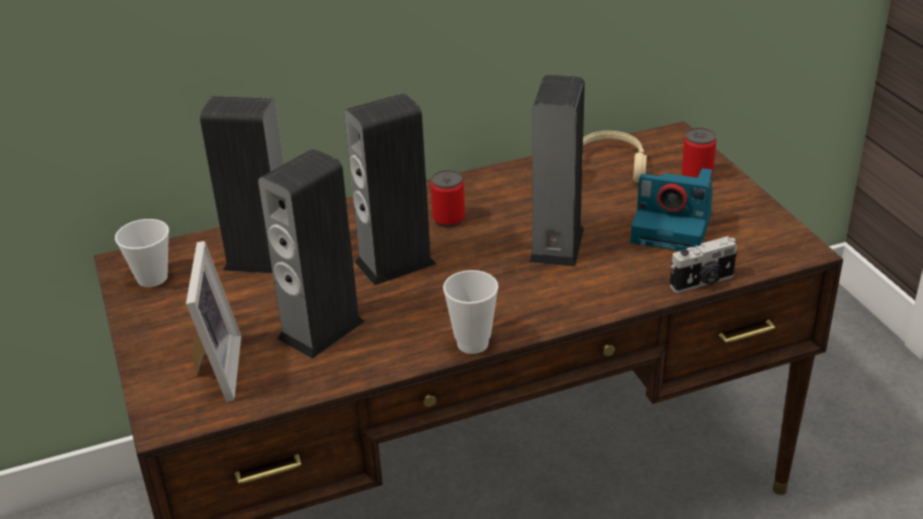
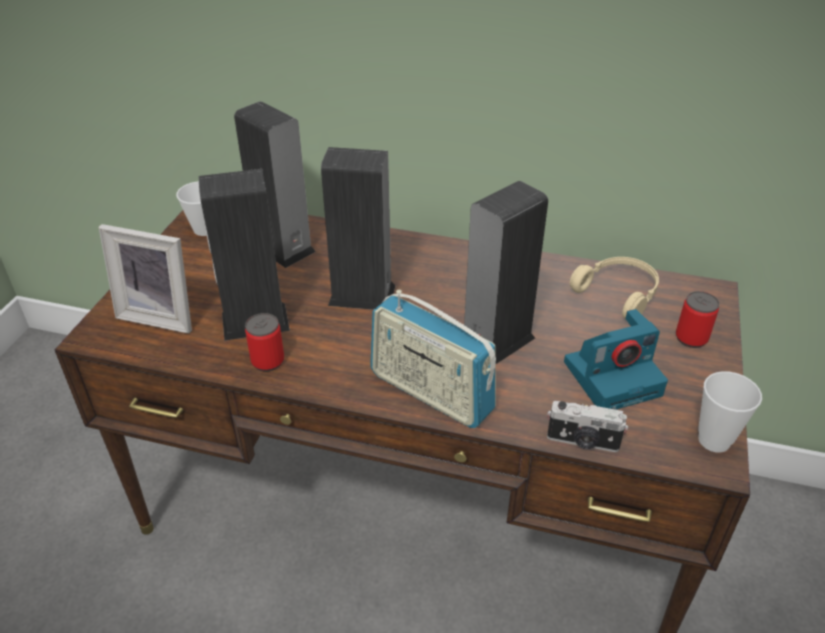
camera: 35 degrees right, 5 degrees up
(214, 370) = (161, 315): picture frame -> picture frame turned 75 degrees clockwise
(448, 219) = (439, 279): can -> can (268, 361)
(472, 343) = (338, 391): cup -> cup (714, 440)
(550, 306) = (430, 392): none -> radio
(673, 228) = (613, 377): camera -> camera turned 75 degrees counterclockwise

